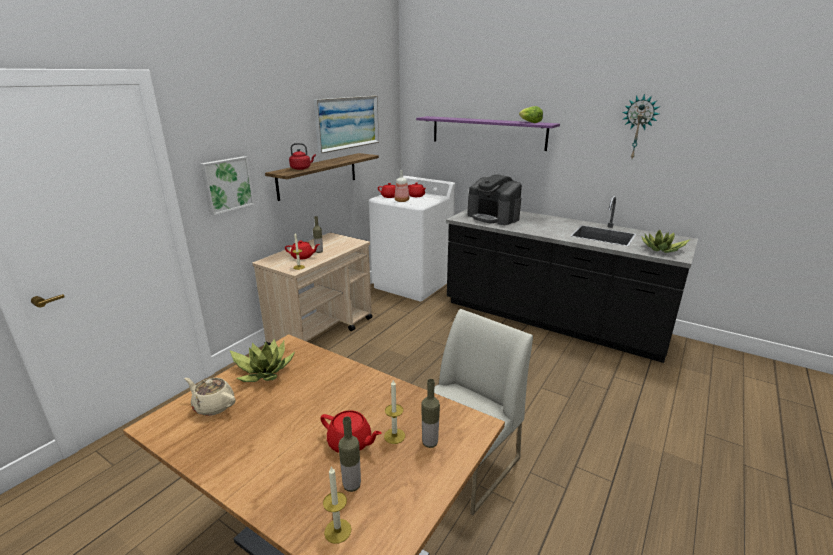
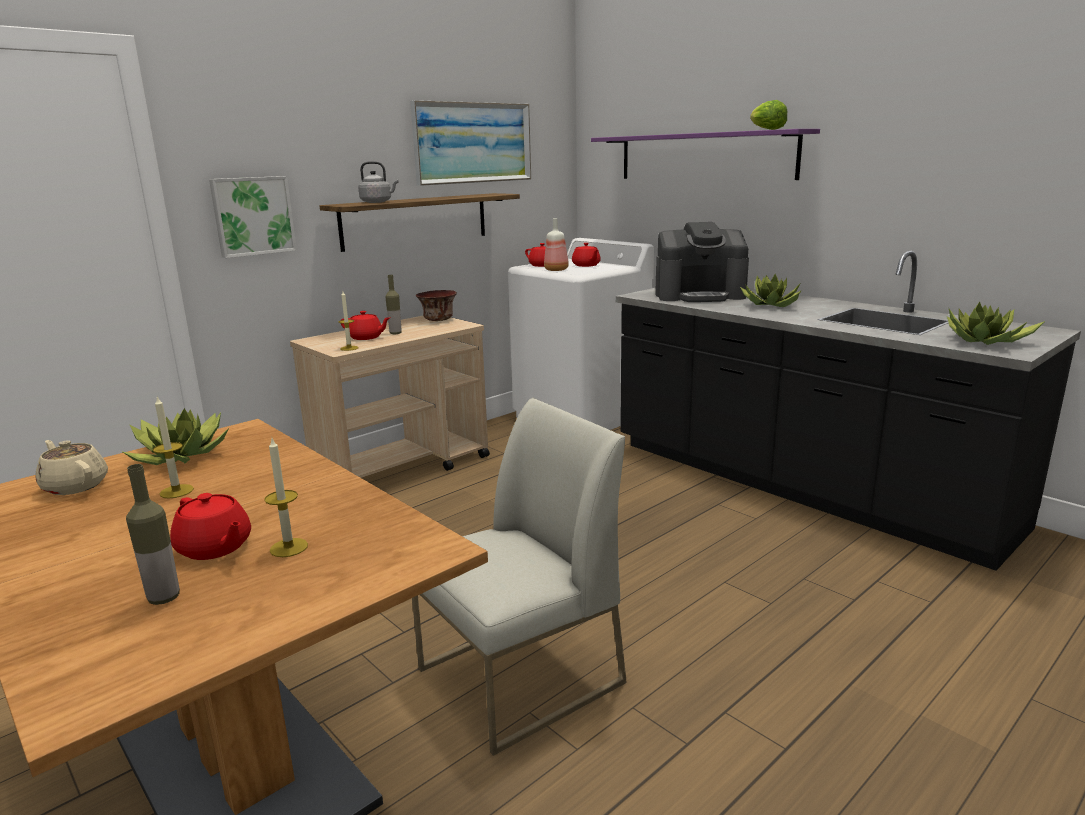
camera: 15 degrees right, 5 degrees down
(302, 168) = (378, 202): red kettle -> grey kettle
(337, 531) = (86, 649): candle -> candle (176, 491)
(338, 238) = (438, 320): none -> bowl
(430, 443) = (335, 562): bottle -> none
(493, 217) = (700, 295): coffee machine -> coffee machine turned 60 degrees counterclockwise
(538, 224) = (770, 305): none -> potted plant
(638, 127) = (958, 122): wall clock -> none

